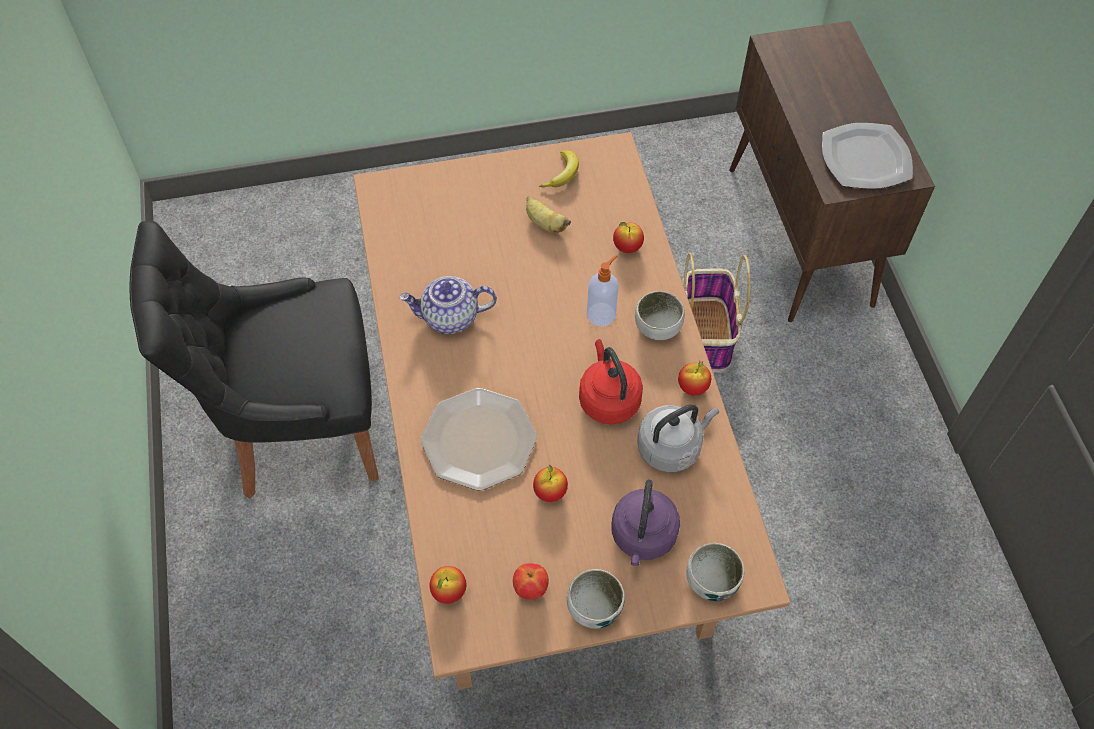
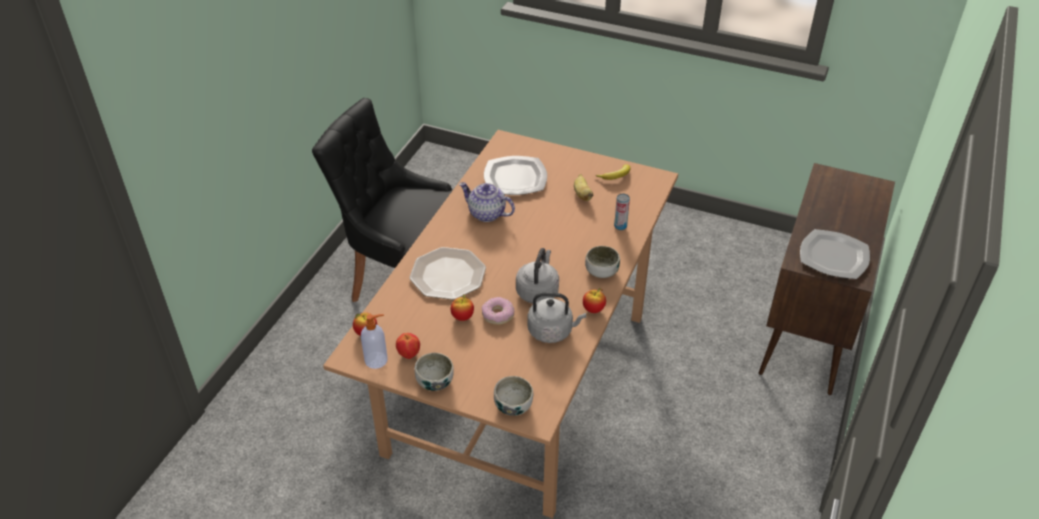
camera: 35 degrees right, 15 degrees down
(442, 241) = (516, 178): none -> plate
(589, 462) = (498, 315): none -> donut
(602, 314) = (574, 250): soap dispenser -> soap dispenser (377, 360)
(608, 399) = (538, 291): red kettle -> grey kettle
(627, 247) = (620, 226): apple -> can
(642, 537) = (493, 364): purple kettle -> none
(704, 333) = (693, 352): basket -> none

